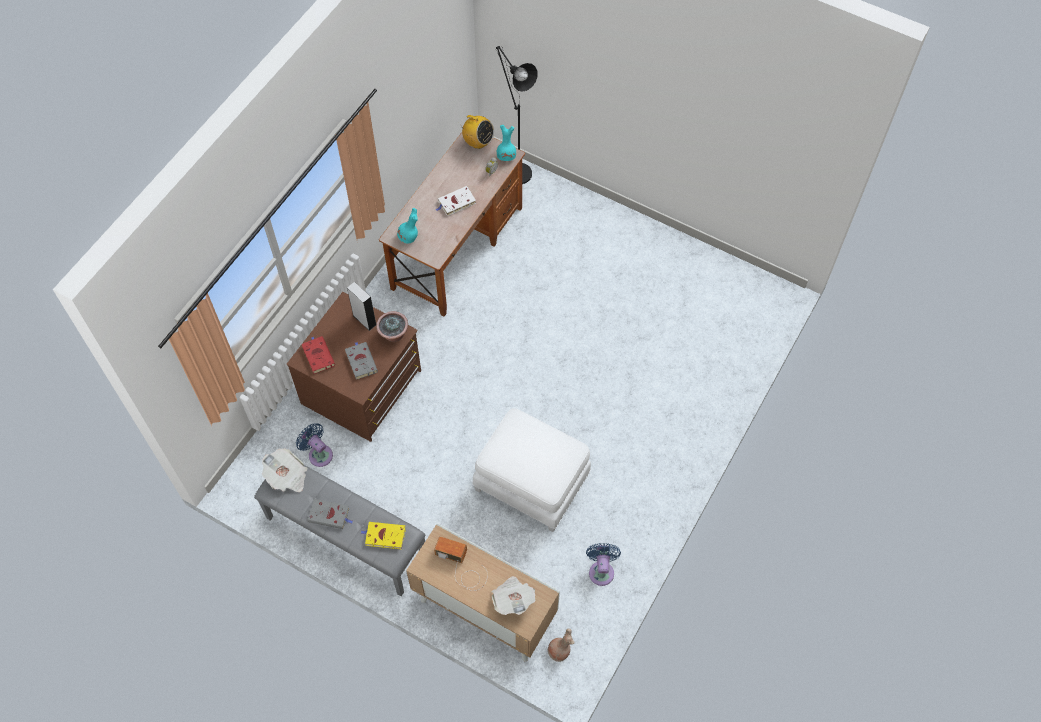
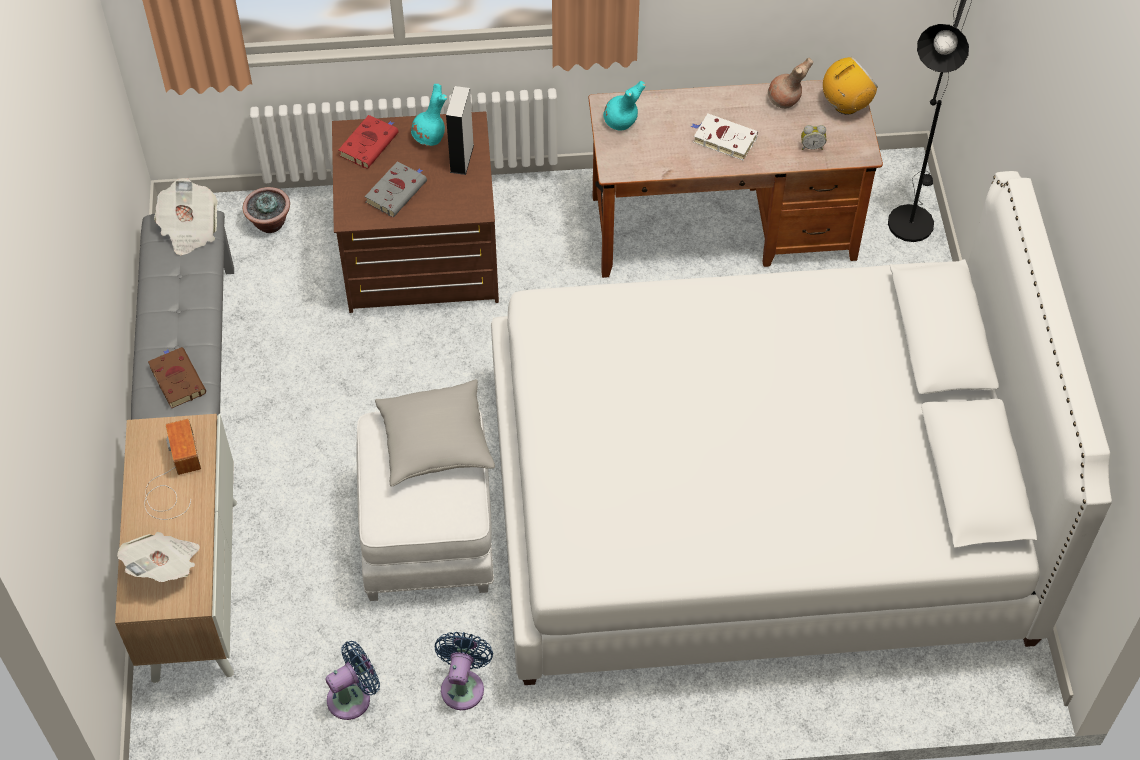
camera: 55 degrees right, 5 degrees down
(319, 454) = (290, 270): blue fan -> blue fan (463, 685)
(330, 515) = (166, 304): grey book -> none
(384, 536) = (176, 379): yellow book -> brown book
(393, 335) = (465, 201): potted plant -> potted plant (269, 223)
(478, 142) = (846, 105): radio -> radio turned 120 degrees counterclockwise
(507, 156) = (855, 148): turquoise vase -> turquoise vase (430, 137)
(521, 437) = (435, 443): none -> grey pillow
(559, 651) = (193, 716): brown vase -> brown vase (784, 101)
(623, 336) = (756, 505): none -> white bed

